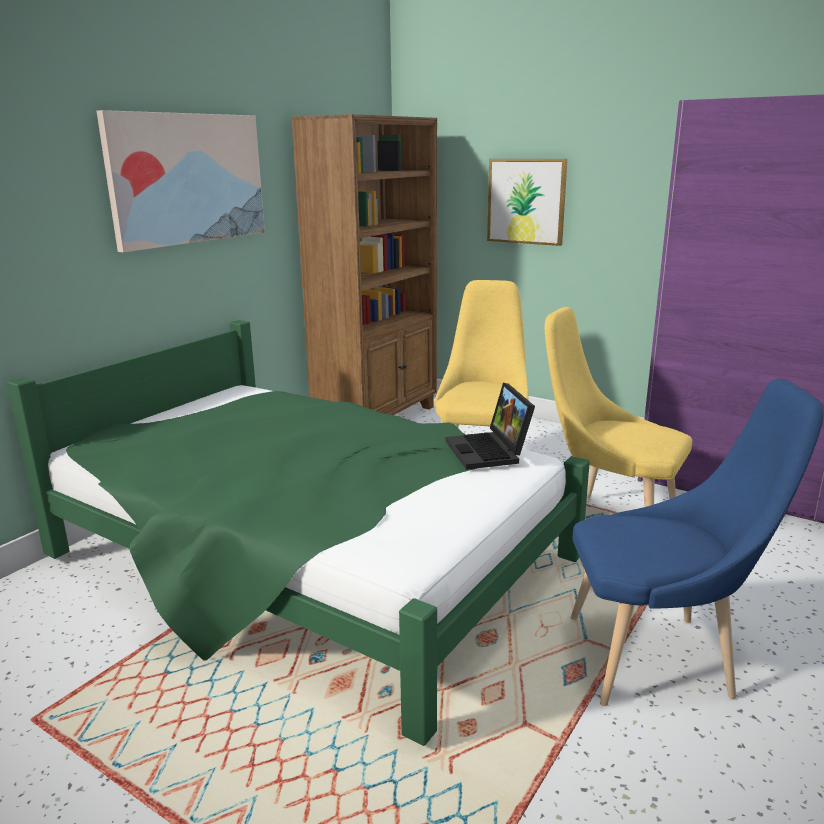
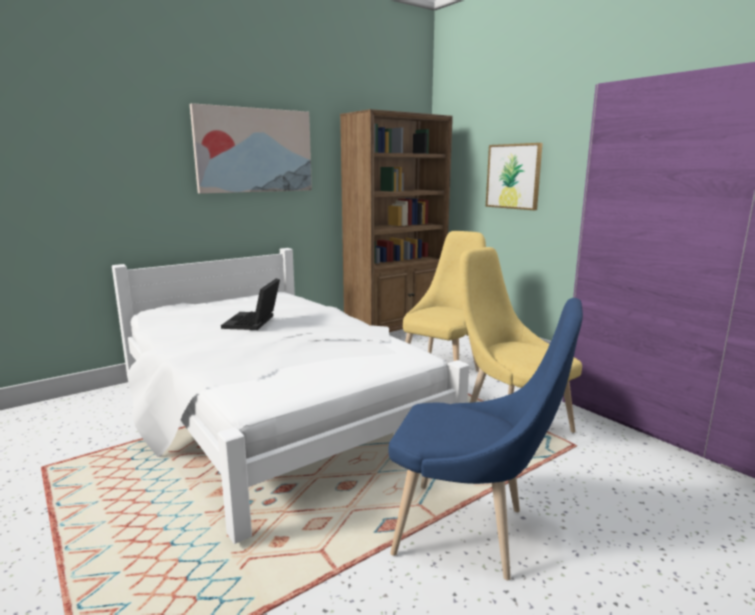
camera: 20 degrees right, 5 degrees down
(310, 562) = (273, 412): green bed -> white bed
(490, 452) = (390, 347): laptop -> laptop (253, 322)

